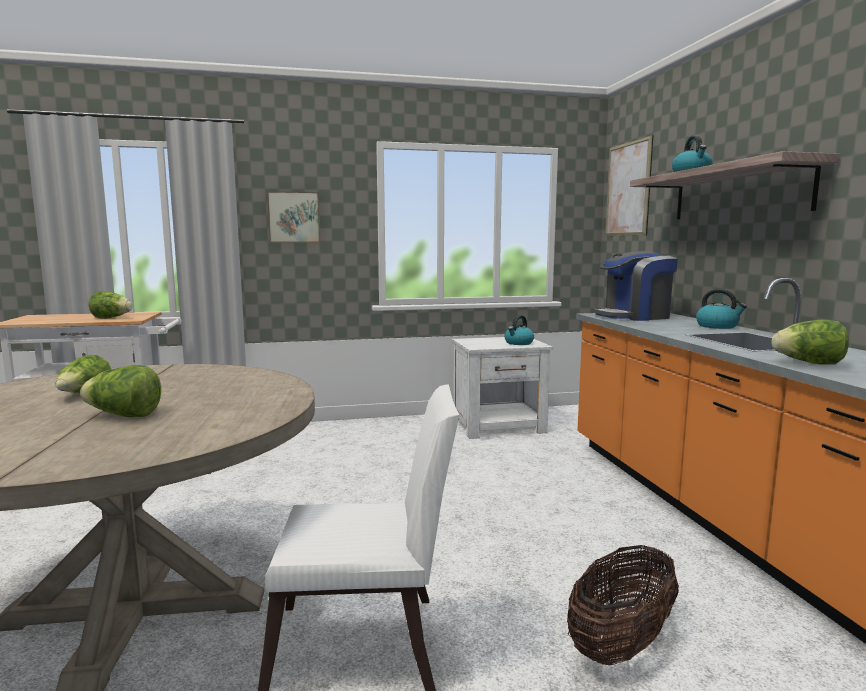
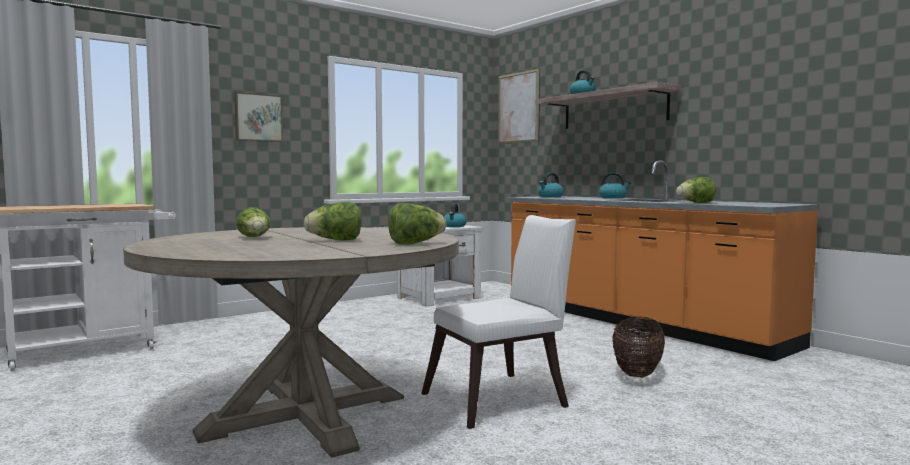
camera: 25 degrees left, 5 degrees down
(111, 318) = (110, 205): lettuce -> lettuce (415, 243)
(634, 316) = (550, 197): coffee machine -> kettle

